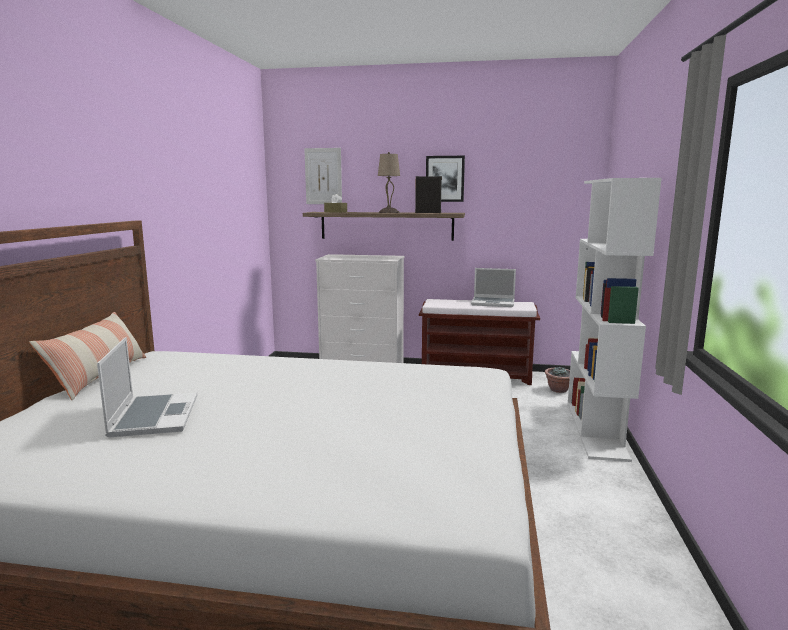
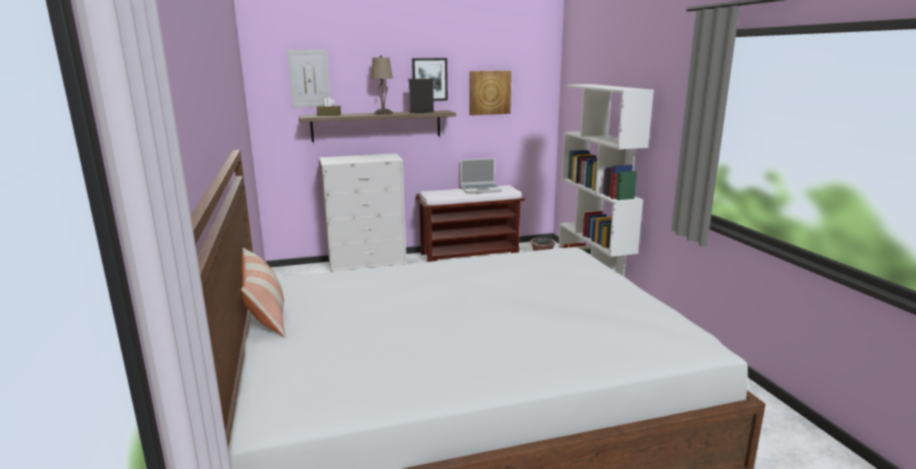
camera: 25 degrees left, 5 degrees up
(153, 416) = (388, 333): laptop -> none
(514, 194) = (489, 92): none -> picture

